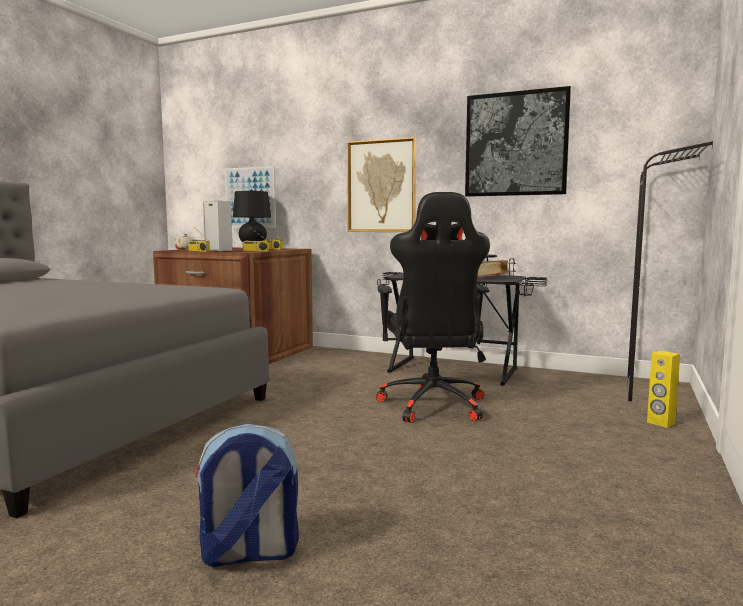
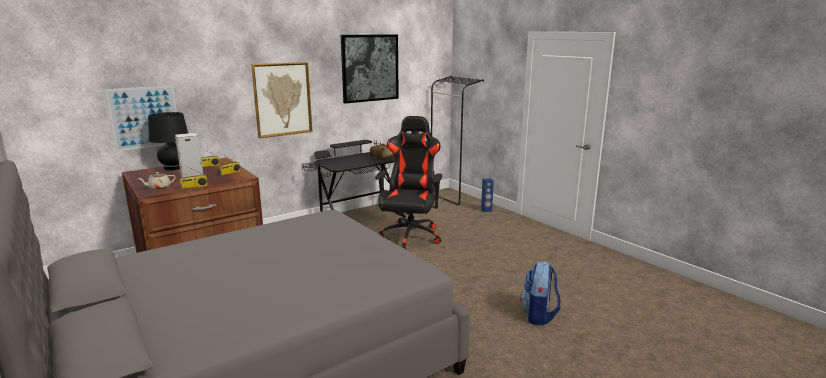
camera: 60 degrees left, 10 degrees up
(431, 402) = (409, 239): black office chair -> black office chair turned 105 degrees counterclockwise
(661, 423) = (486, 210): yellow speaker -> blue speaker

